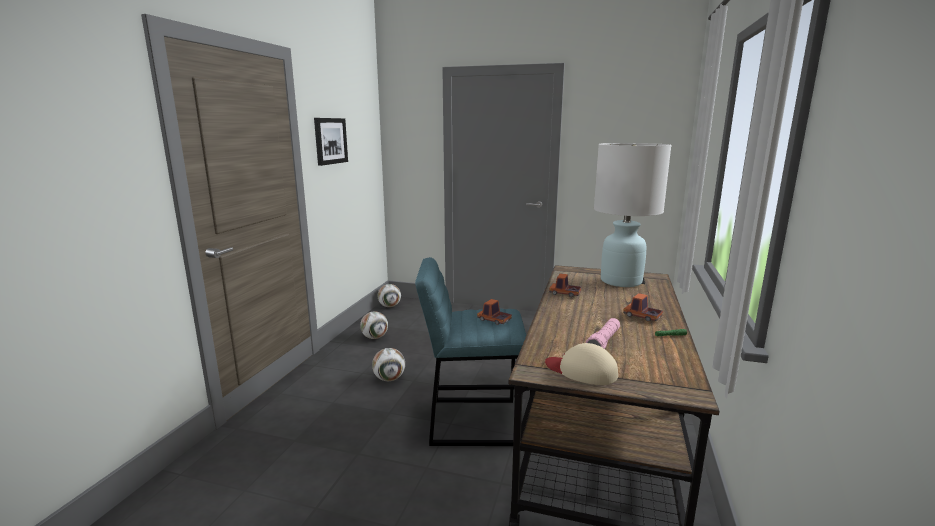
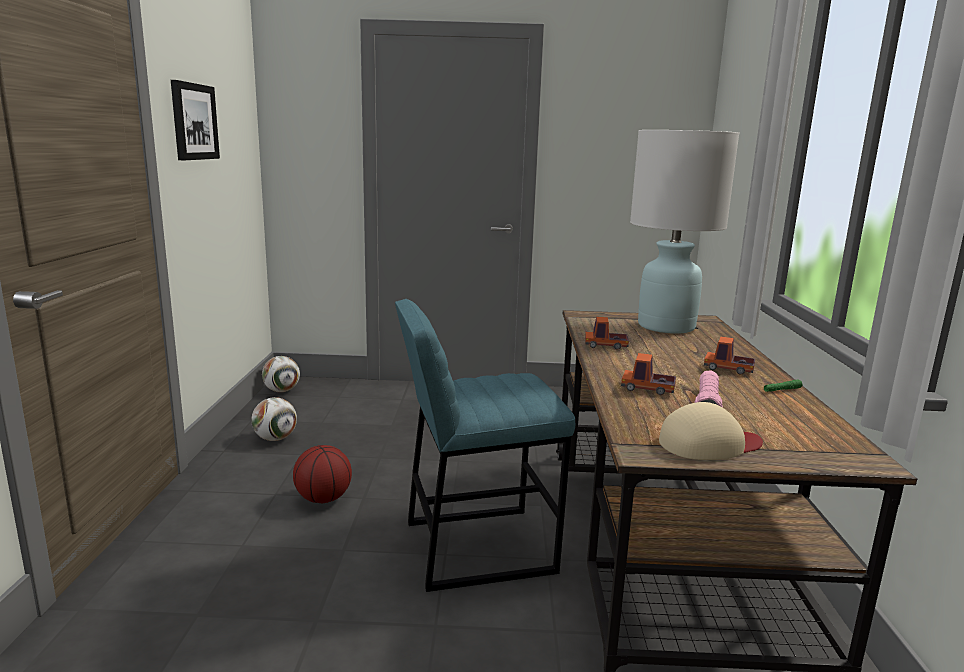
camera: 15 degrees left, 0 degrees up
(389, 379) = (323, 498): football -> basketball
(494, 320) = (515, 389): toy truck -> toy truck (647, 388)
(582, 370) = (709, 444): beige cap -> beige cap turned 150 degrees clockwise

